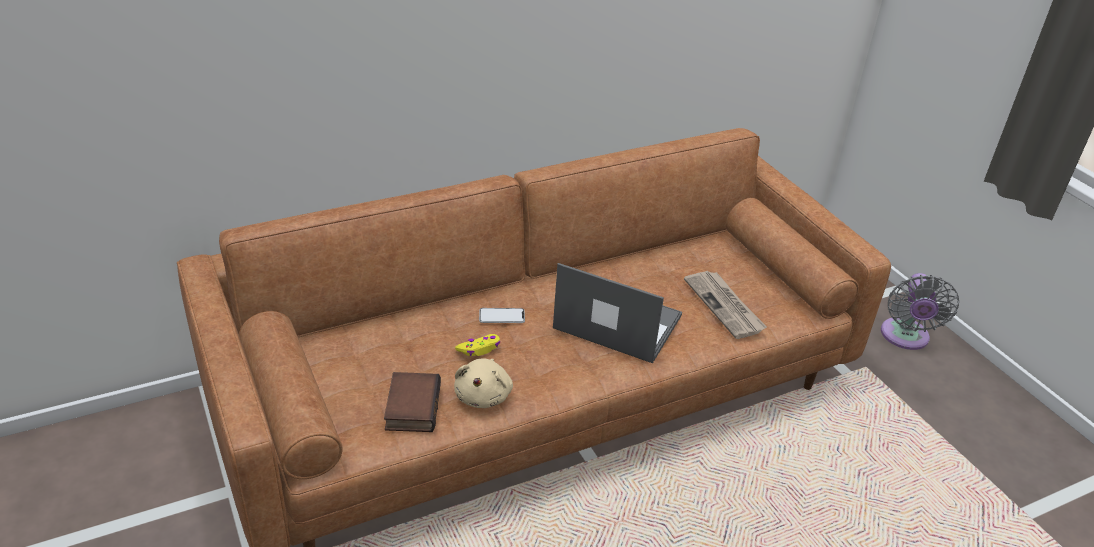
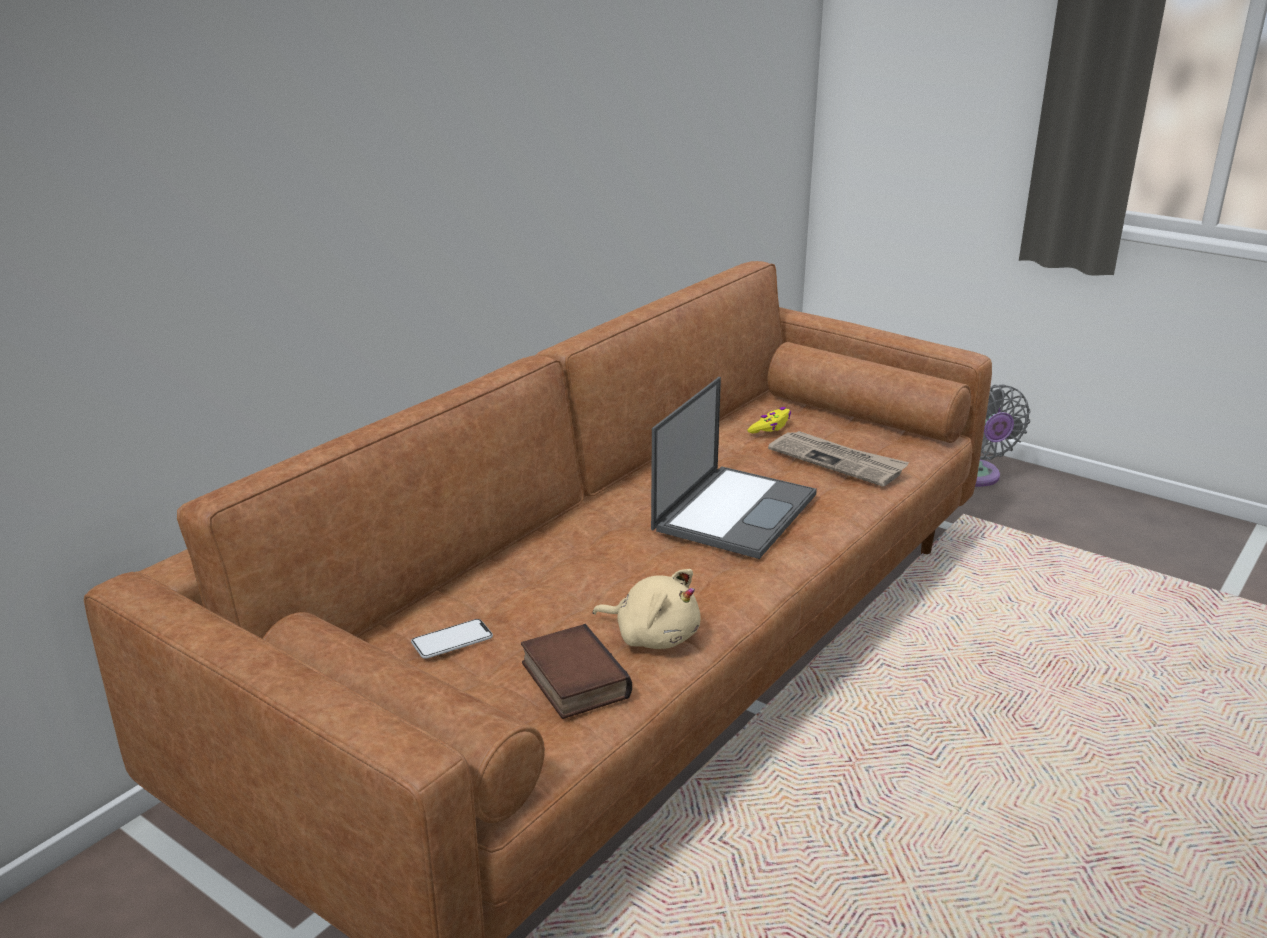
camera: 25 degrees left, 10 degrees down
(479, 349) = (598, 588): yellow game controller -> yellow game controller (770, 427)
(484, 395) = (653, 636): beige plush toy -> beige plush toy turned 45 degrees counterclockwise
(501, 316) = (592, 546): phone -> phone (452, 640)
(615, 322) = (735, 511): laptop -> laptop turned 120 degrees clockwise

